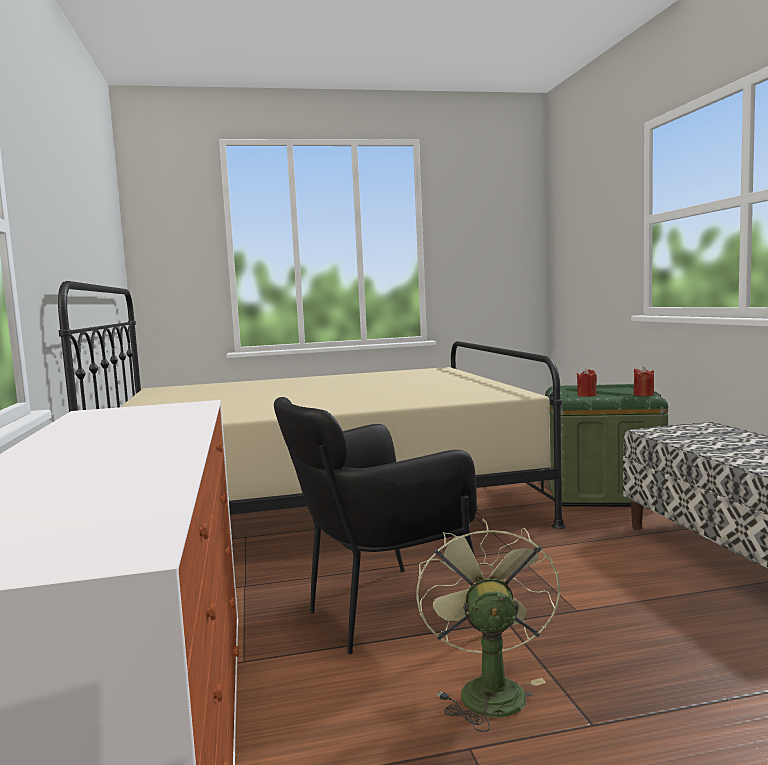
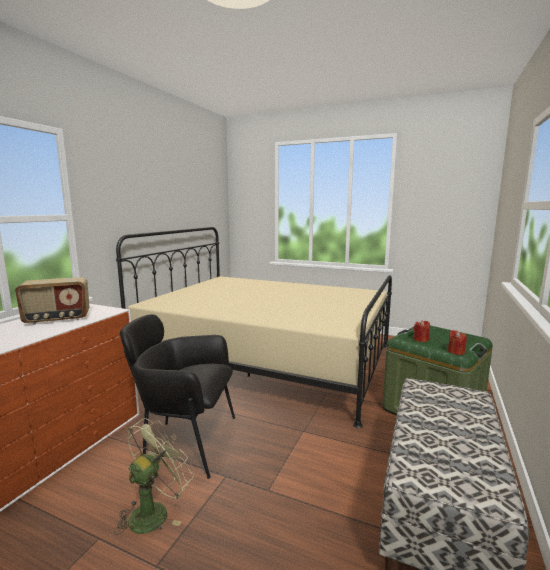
camera: 35 degrees right, 5 degrees up
(130, 423) = (57, 319): none -> radio

